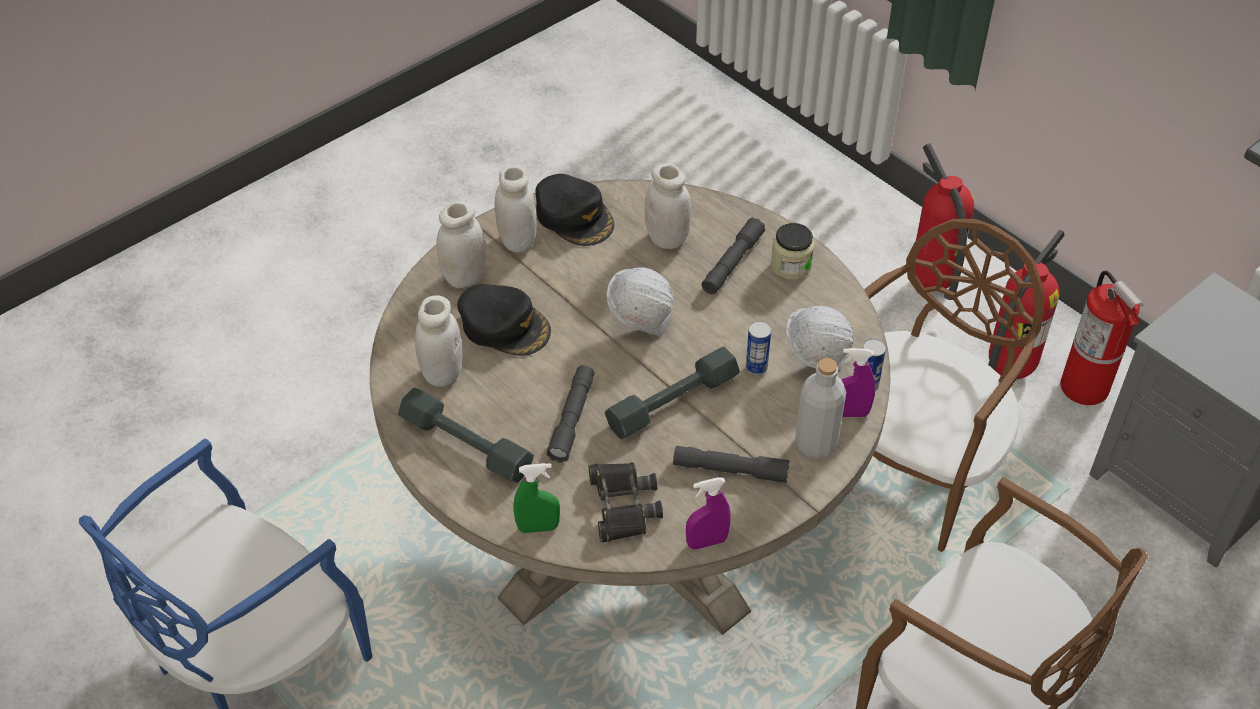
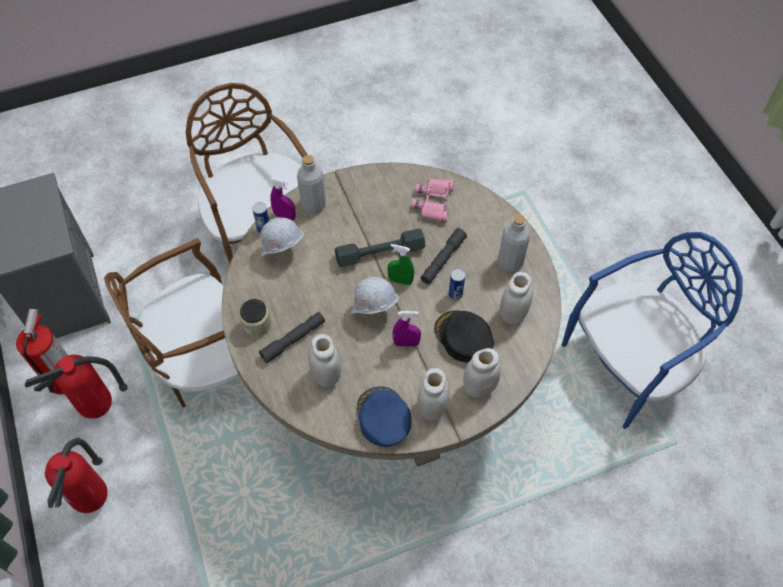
camera: 160 degrees left, 10 degrees up
(465, 444) = (510, 262): grey dumbbell -> grey bottle
(538, 527) = (483, 204): green spray bottle -> green spray bottle (400, 280)
(574, 216) = (383, 418): black cap -> blue cap
(622, 505) = (434, 202): black binoculars -> pink binoculars
(706, 542) = (399, 172): purple spray bottle -> purple spray bottle (406, 343)
(730, 470) = (367, 204): grey flashlight -> none
(756, 368) = (320, 259): can -> can (455, 294)

